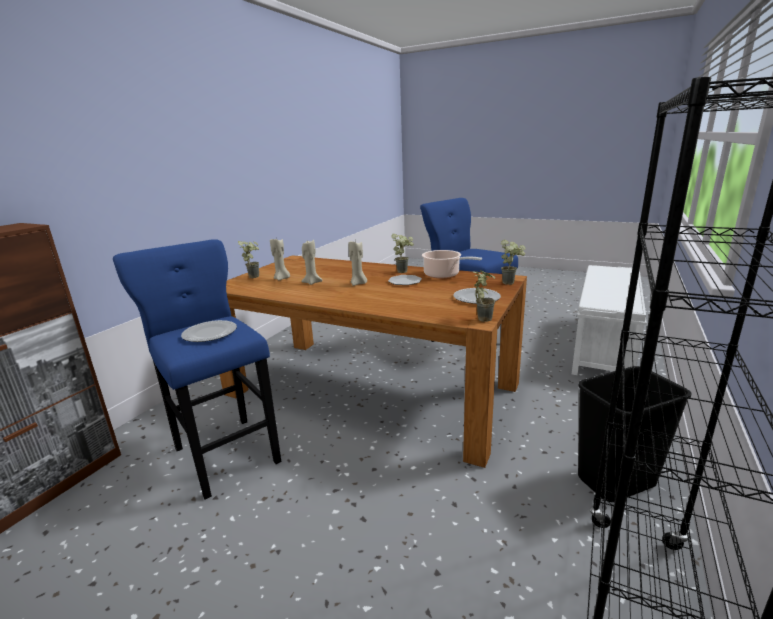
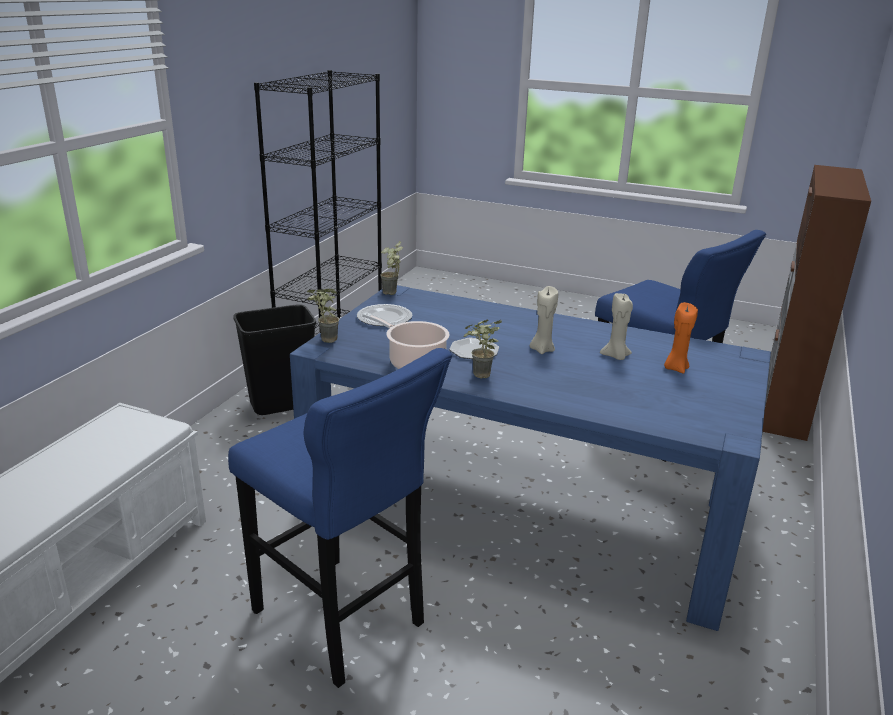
camera: 175 degrees right, 5 degrees up
(209, 333) = (654, 296): plate -> none
(254, 276) = (734, 378): potted plant -> none
(282, 279) = (675, 368): beige candle -> orange candle
(370, 389) = (522, 502): brown dining table -> blue dining table

